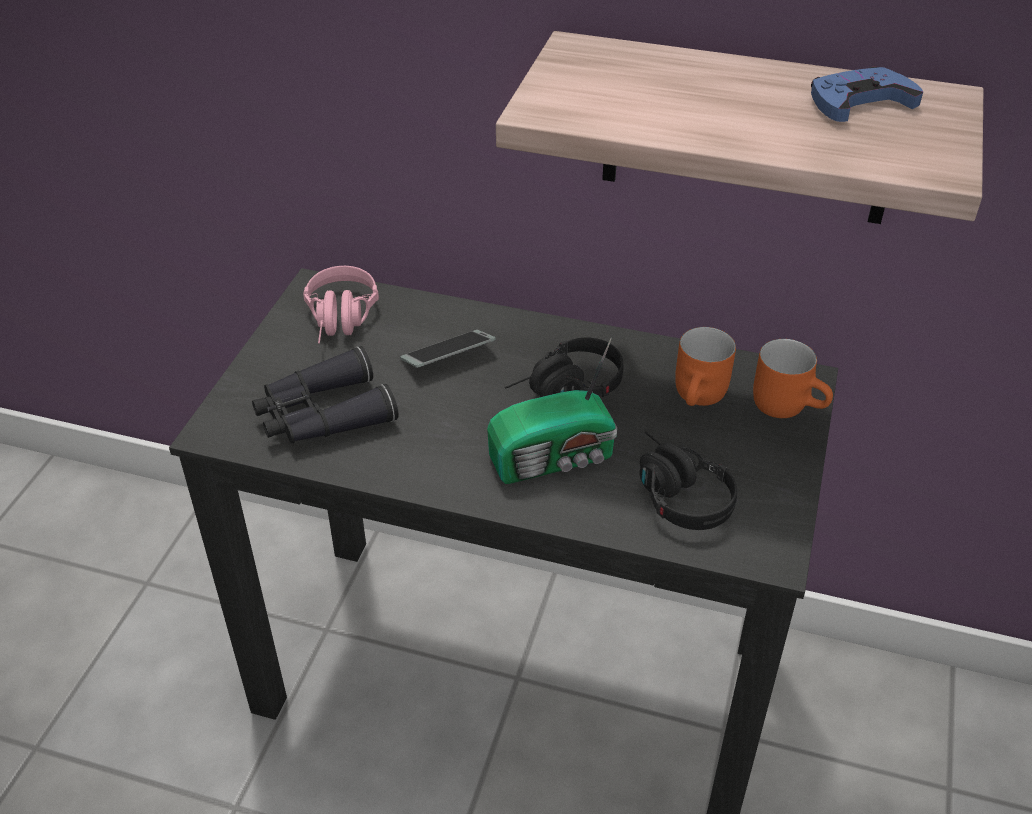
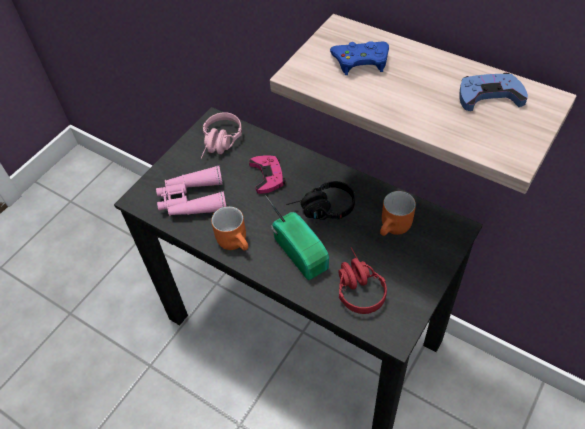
camera: 20 degrees right, 10 degrees up
(322, 415) = (192, 200): black binoculars -> pink binoculars
(448, 356) = (267, 176): phone -> pink game controller
(555, 459) = (301, 251): radio -> radio turned 120 degrees counterclockwise
(635, 83) = (361, 61): none -> blue game controller
(674, 493) = (356, 285): black headphones -> red headphones
(788, 404) = (443, 243): orange mug -> orange mug (236, 241)

